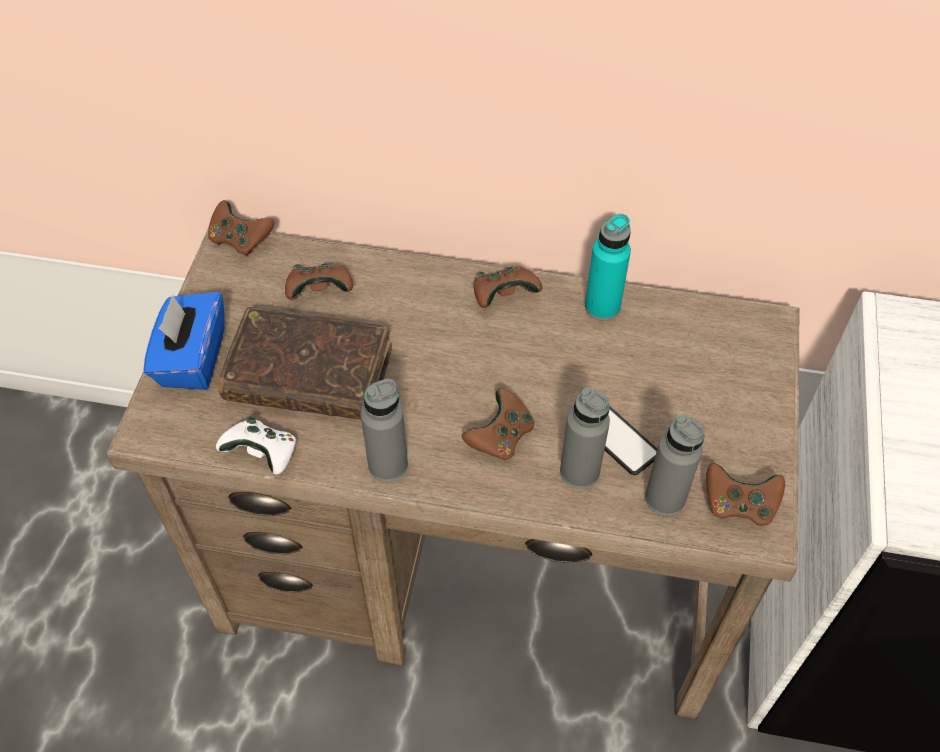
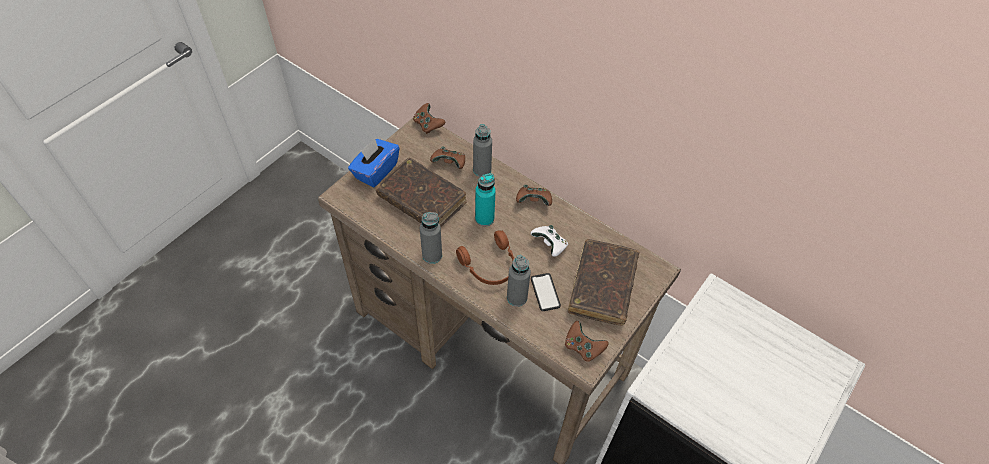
camera: 25 degrees right, 0 degrees up
(263, 455) = (381, 227): white game controller -> white game controller (550, 245)
(500, 437) = (490, 266): brown game controller -> brown headphones
(602, 307) = (578, 226): turquoise bottle -> turquoise bottle (484, 219)
(665, 498) = (549, 327): grey bottle -> grey bottle (482, 170)
(703, 389) = (602, 287): none -> brown book

